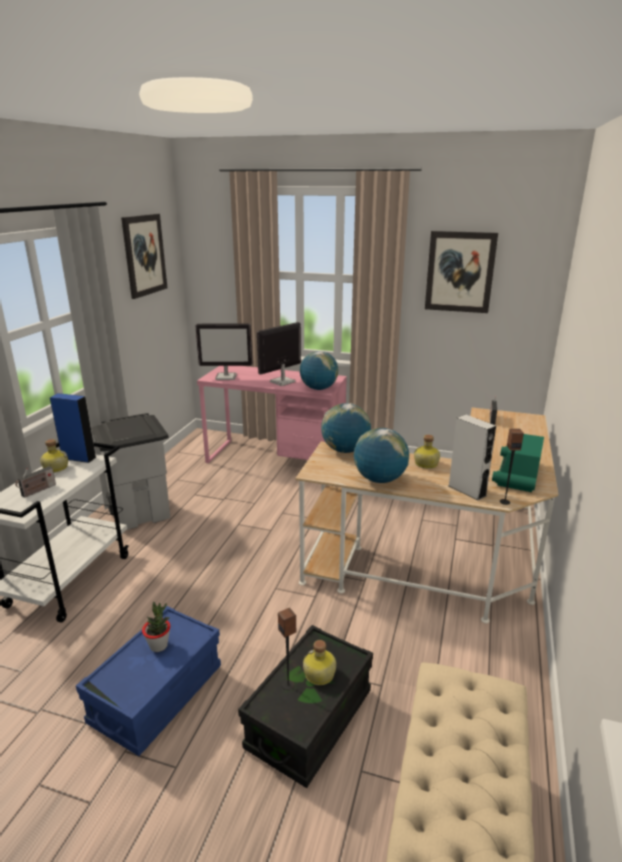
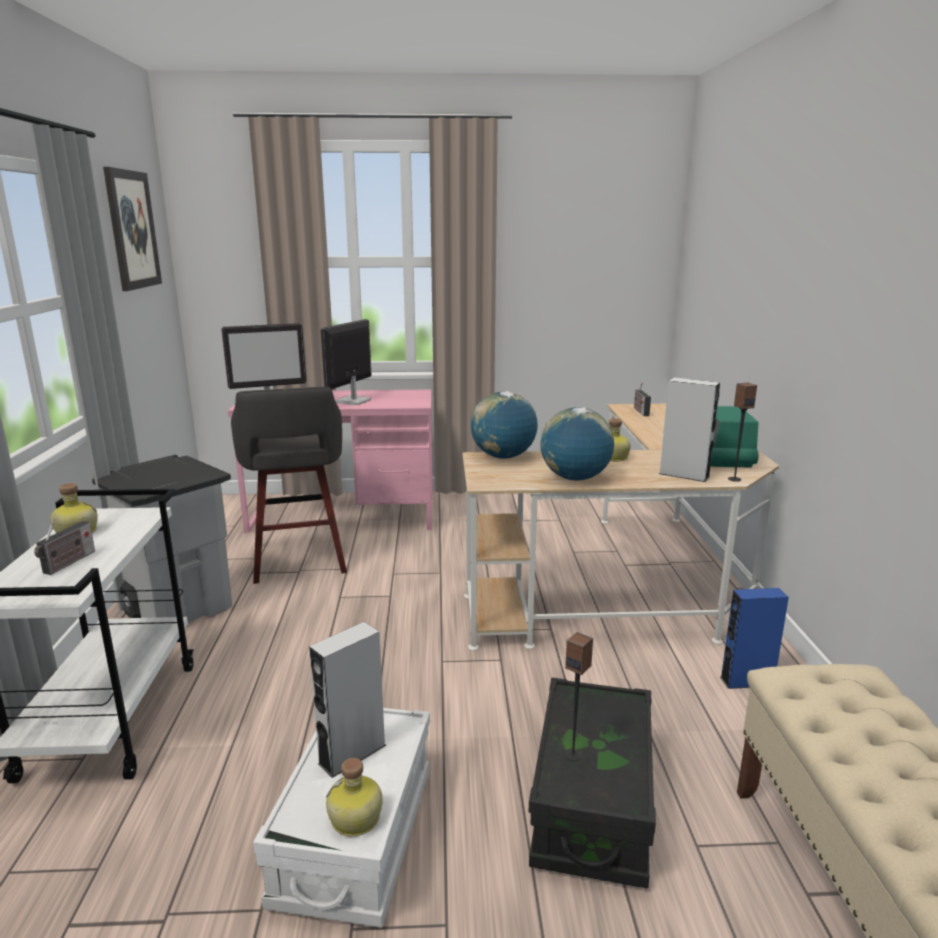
camera: 20 degrees left, 5 degrees down
(78, 458) = (107, 515): blue speaker -> blue speaker (747, 681)
(157, 695) = (355, 836): blue storage box -> white storage box
(159, 645) = (352, 754): potted plant -> grey speaker
(228, 490) = (299, 560): none -> grey stool
(318, 389) = (409, 403): globe -> none
(319, 675) = (603, 732): bottle -> bottle (355, 819)
(460, 272) = (561, 246): picture -> none

